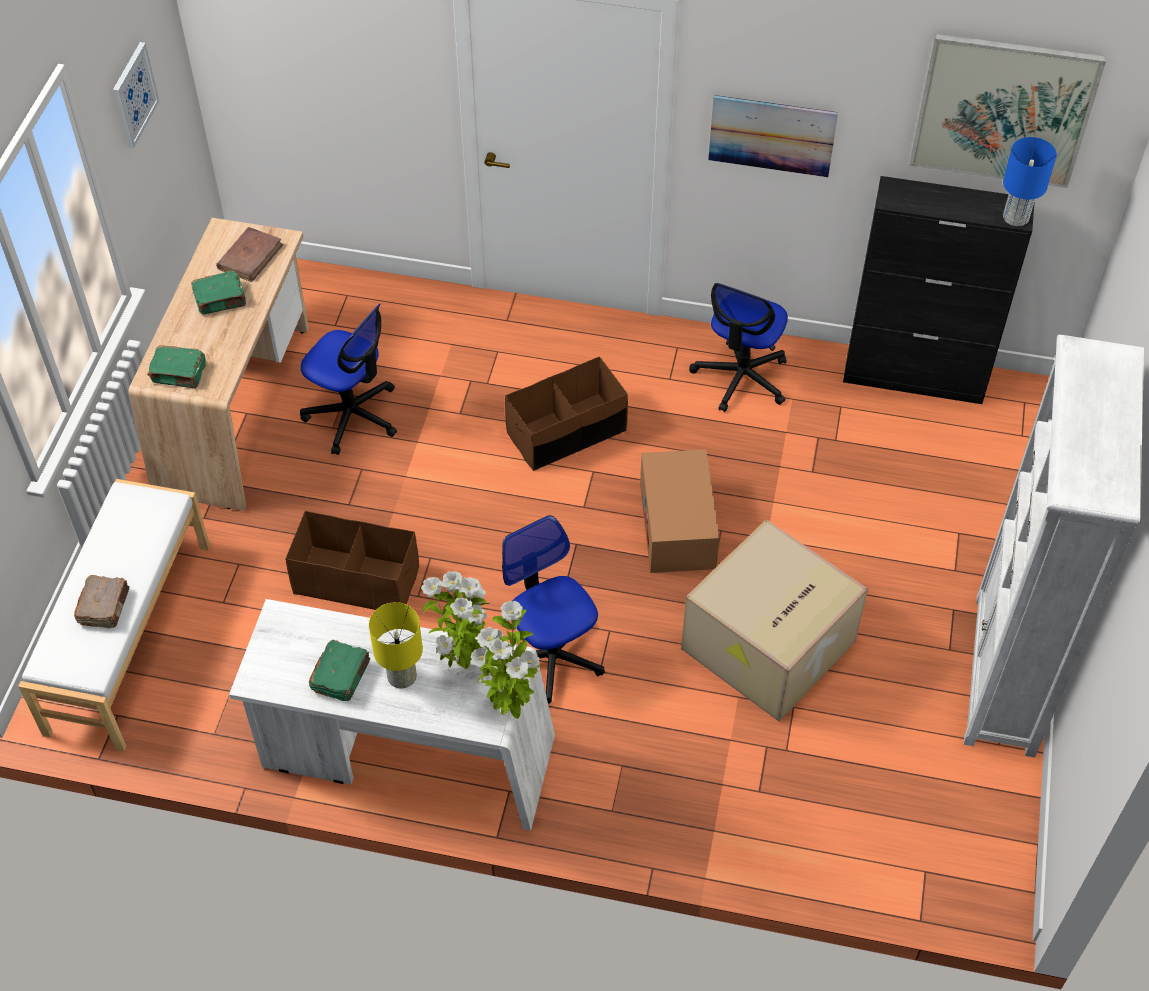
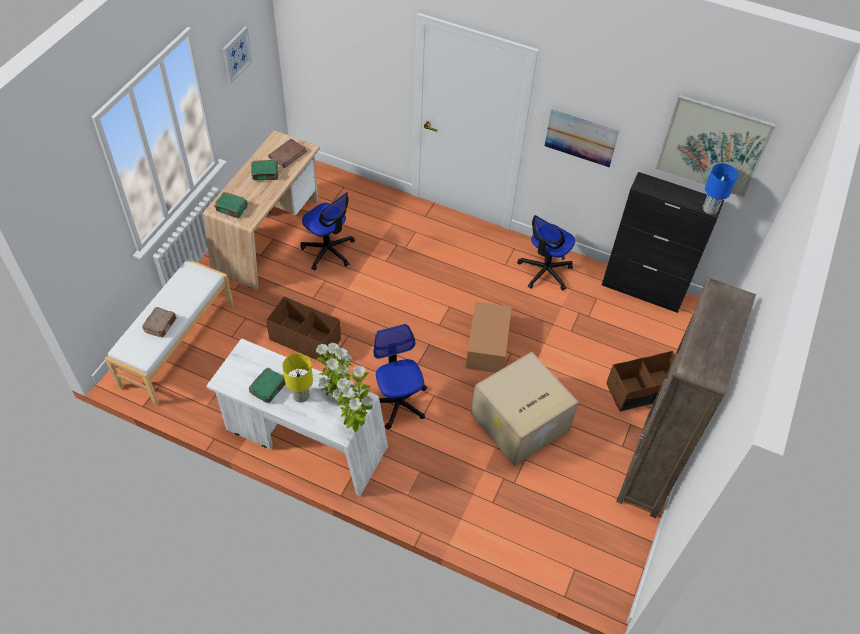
camera: 10 degrees right, 0 degrees up
(567, 432) = (441, 282): brown storage box -> brown storage box (642, 391)
(1004, 675) = (650, 467): white bookcase -> brown bookcase

